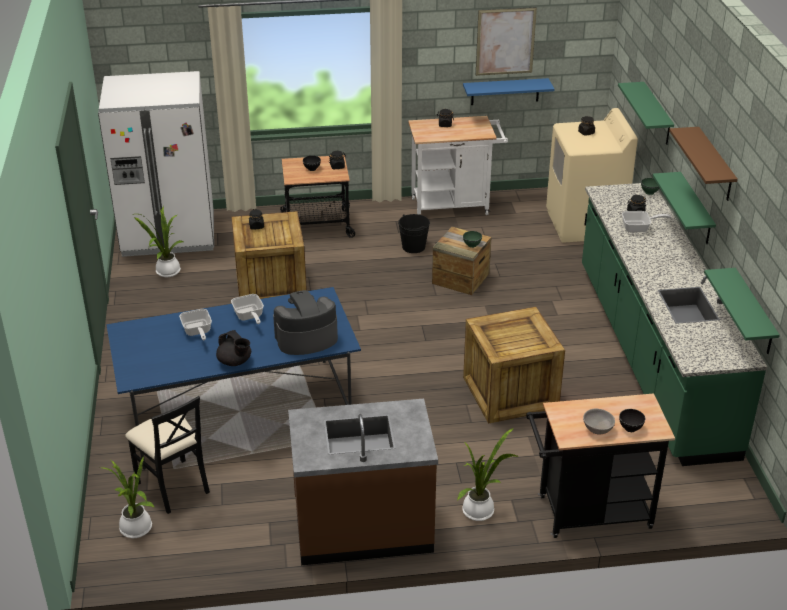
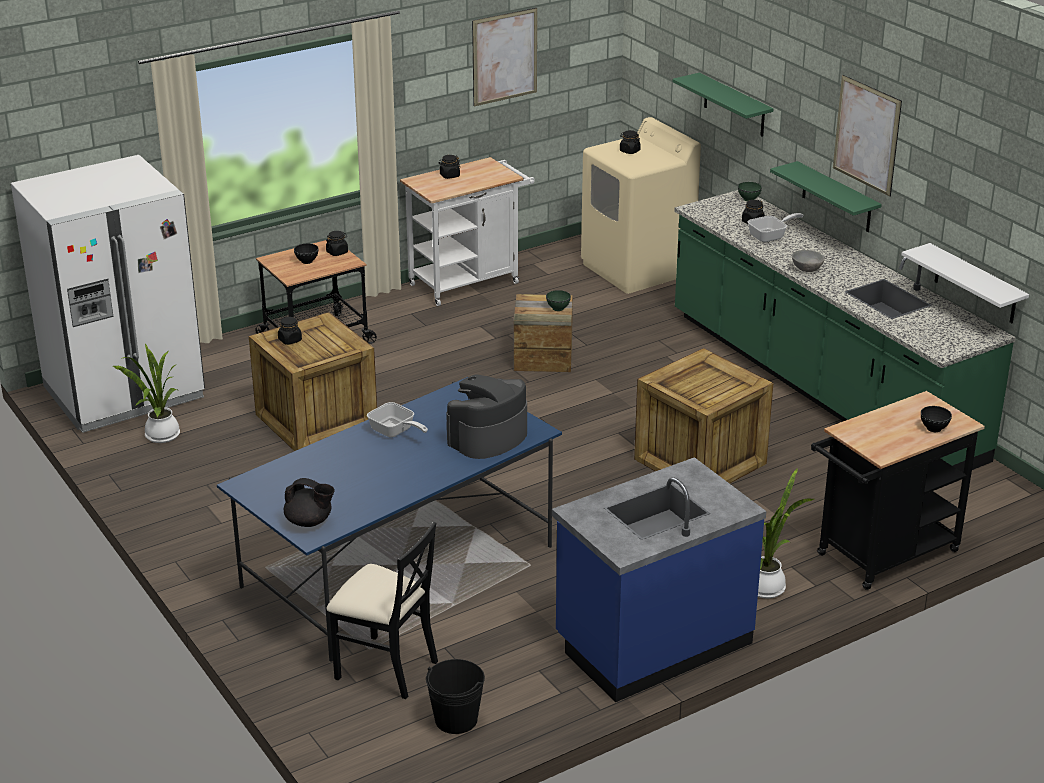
camera: 25 degrees left, 5 degrees down
(136, 530) = (382, 728): potted plant -> none
(197, 332) = (345, 464): frying pan -> none
(235, 362) = (424, 483): black teapot -> black teapot (309, 521)
(363, 527) = (652, 642): brown counter -> blue counter
(413, 247) = (457, 336): black bucket -> black bucket (456, 719)
(505, 91) = (508, 122): blue shelf -> none
(598, 429) = (903, 438): grey bowl -> grey bowl (807, 269)
(715, 165) = (866, 135): brown shelf -> picture
(753, 313) = (975, 284): green shelf -> white shelf

